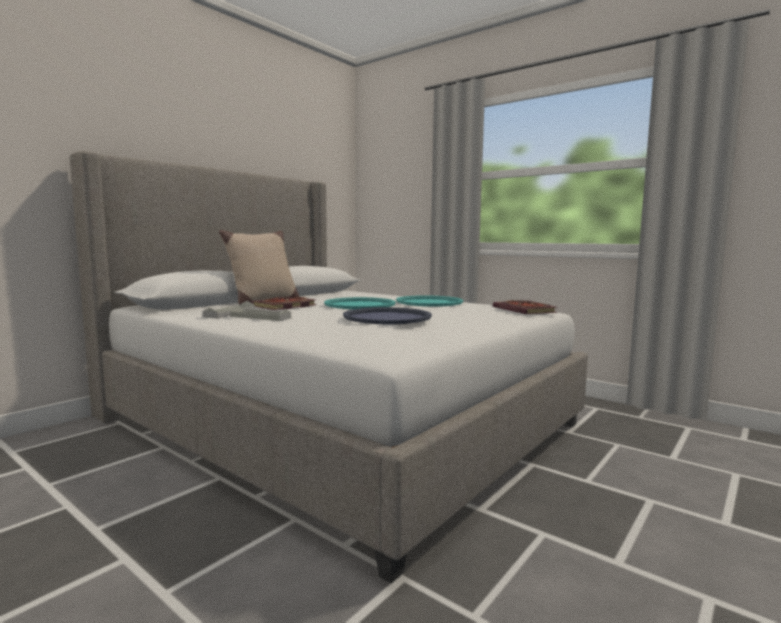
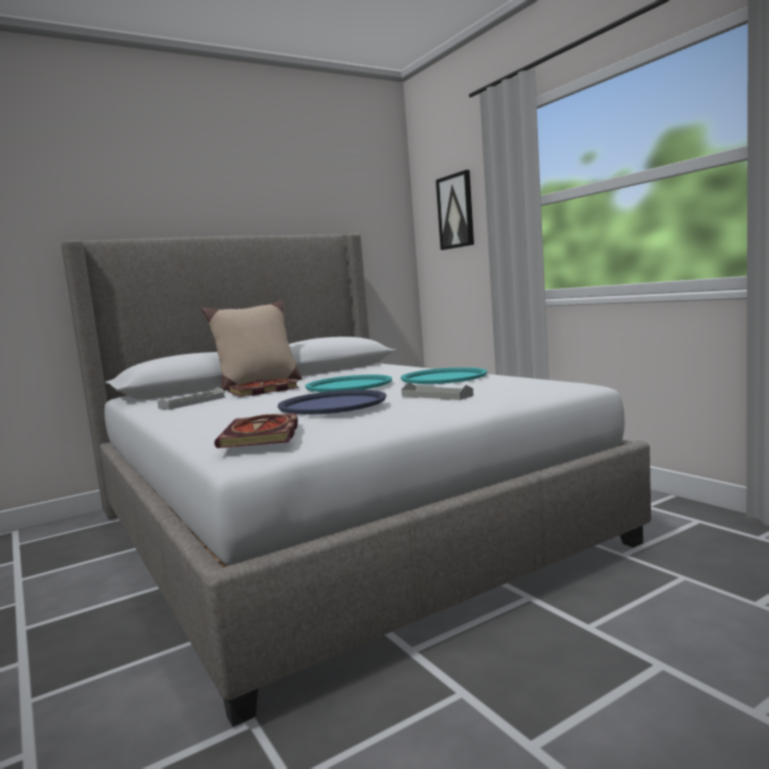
camera: 20 degrees right, 0 degrees up
(260, 317) = (210, 407): grey tray -> grey tray (436, 396)
(398, 175) = (456, 211): none -> picture
(526, 310) = (547, 385): book -> book (262, 435)

